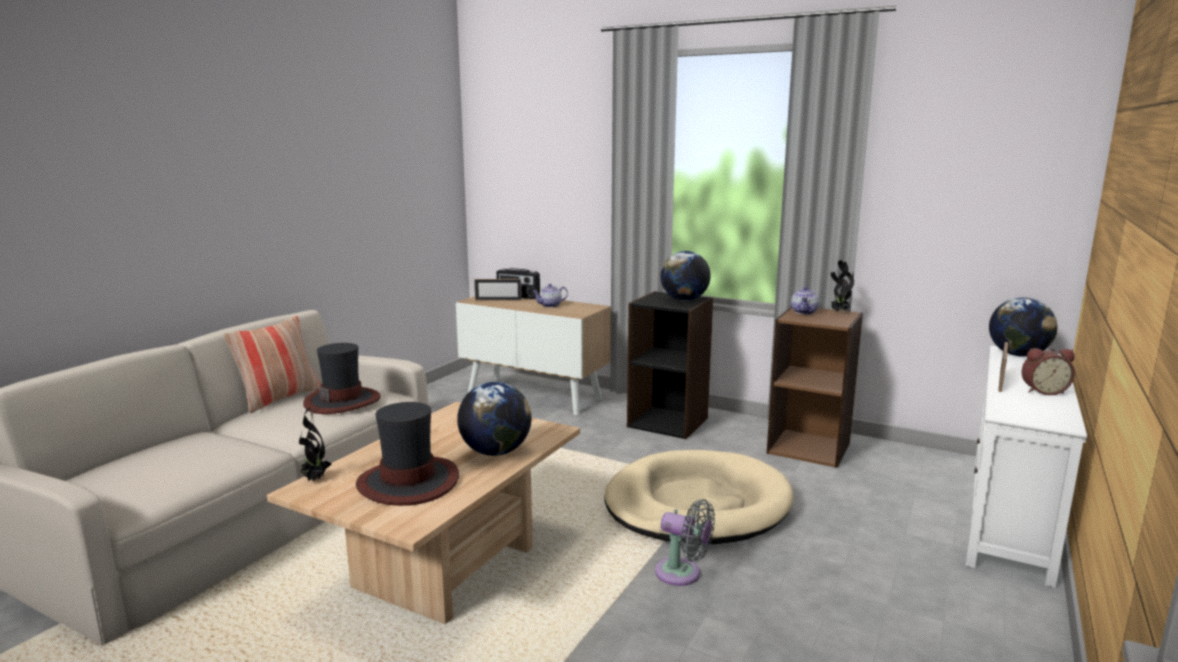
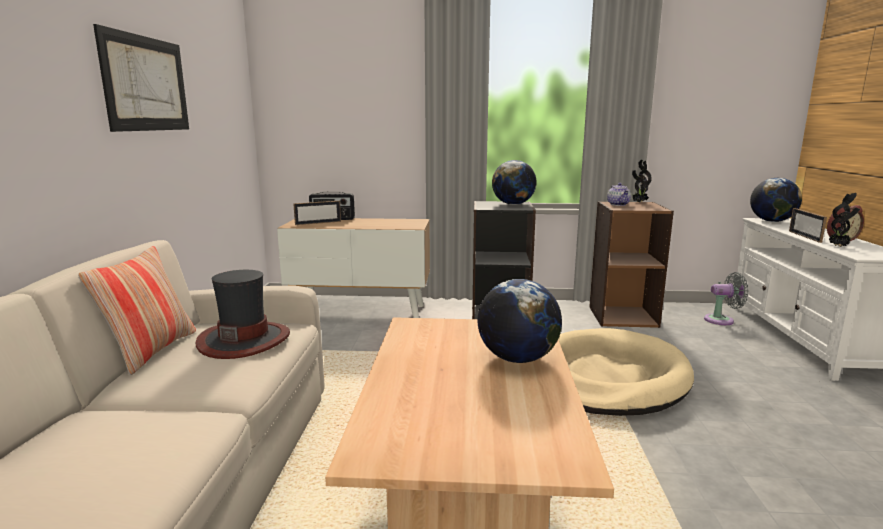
camera: 25 degrees left, 0 degrees up
(315, 479) = (364, 437): potted plant -> potted plant (839, 246)
(327, 177) = (146, 84): none -> picture
(408, 482) = (483, 412): hat -> none
(550, 305) = (376, 223): teapot -> none
(682, 574) = (676, 442): grey fan -> grey fan (722, 320)

